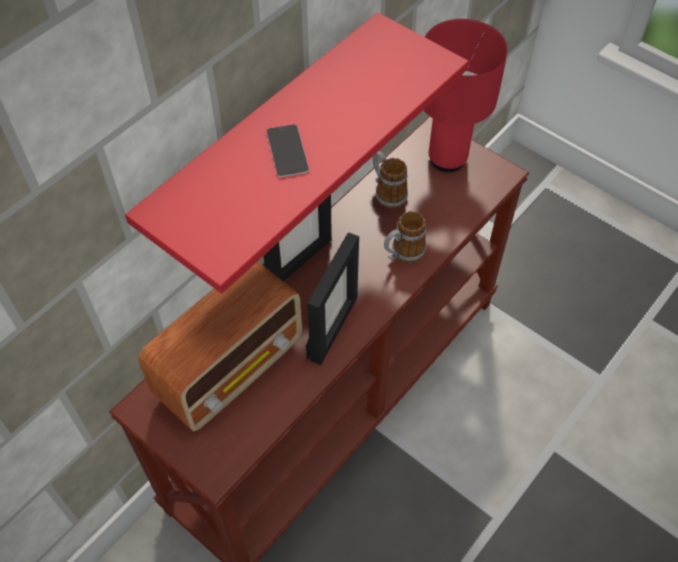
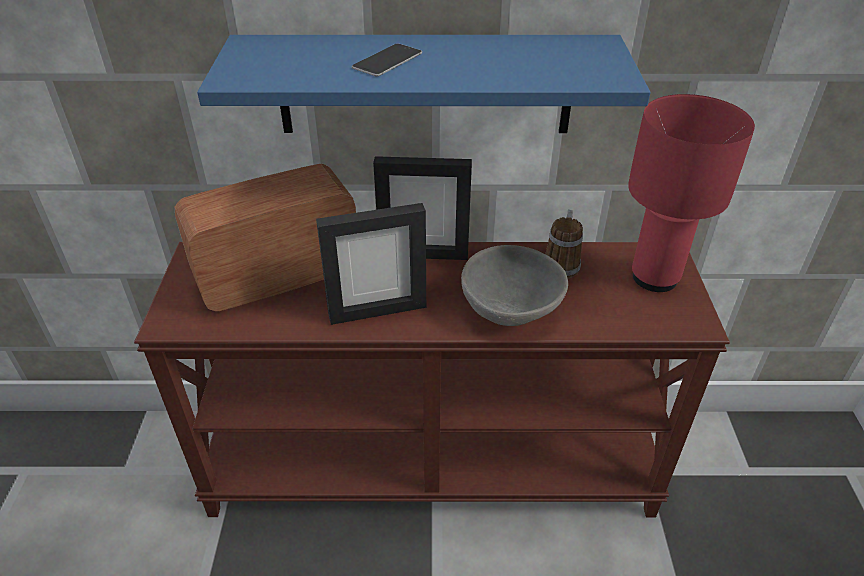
camera: 50 degrees right, 15 degrees down
(232, 368) = (276, 277): radio -> radio turned 150 degrees clockwise
(266, 138) = (425, 85): red shelf -> blue shelf
(403, 253) = (510, 308): mug -> grey bowl

